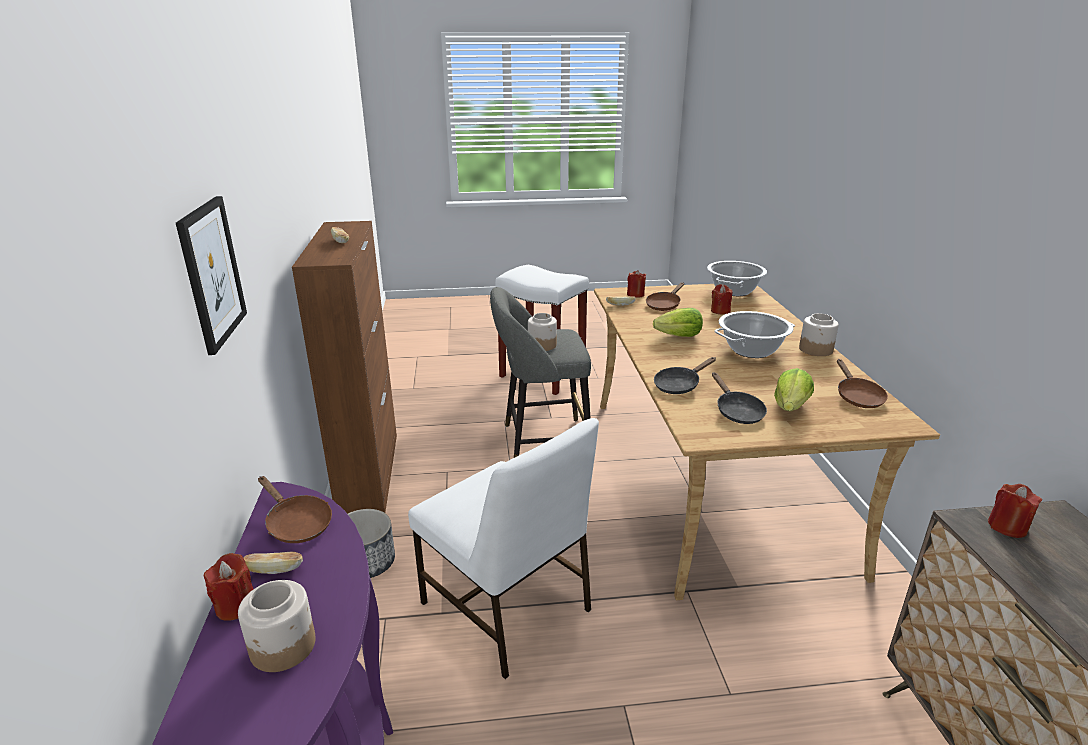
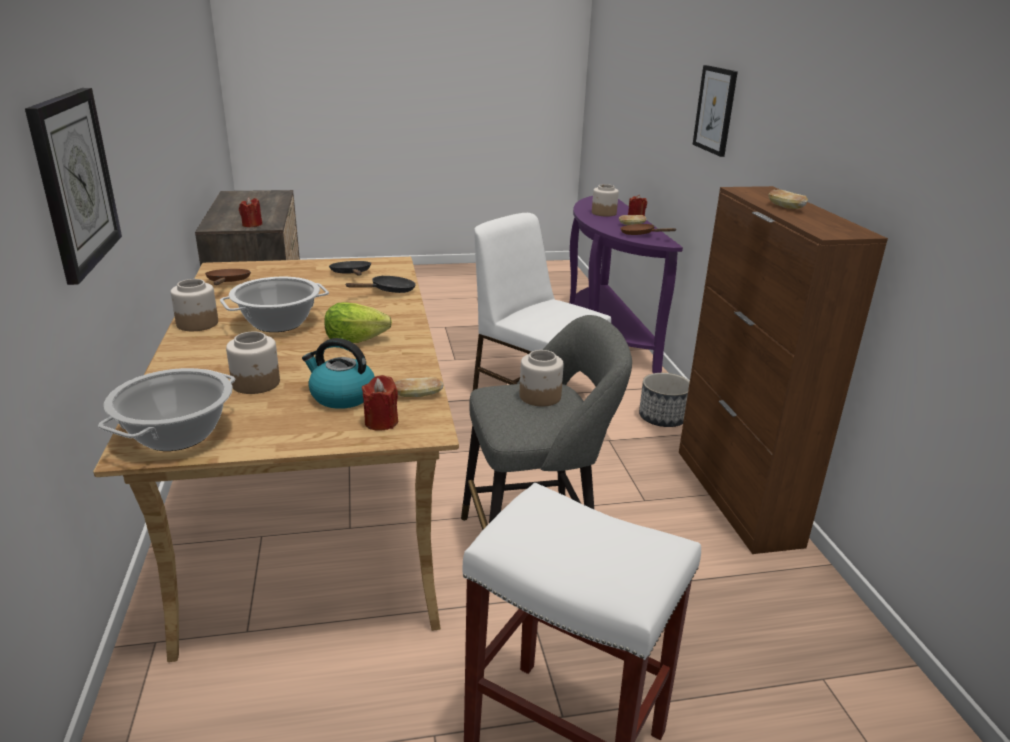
camera: 175 degrees right, 0 degrees up
(664, 305) = (341, 396): brown frying pan -> kettle
(720, 311) = (256, 383): red candle -> jar
(790, 407) = (301, 276): lettuce -> none
(857, 206) = (74, 181): none -> wall clock

